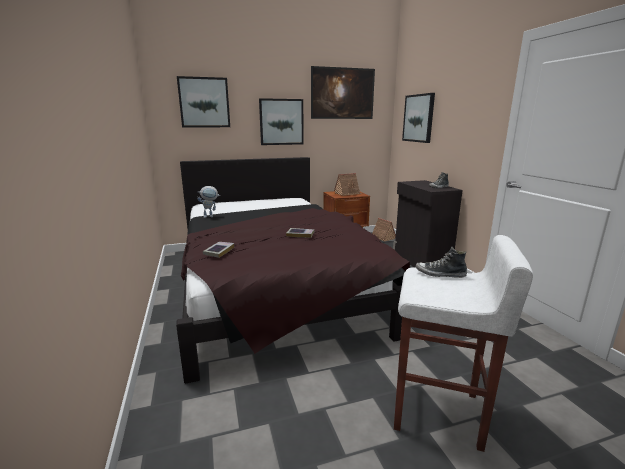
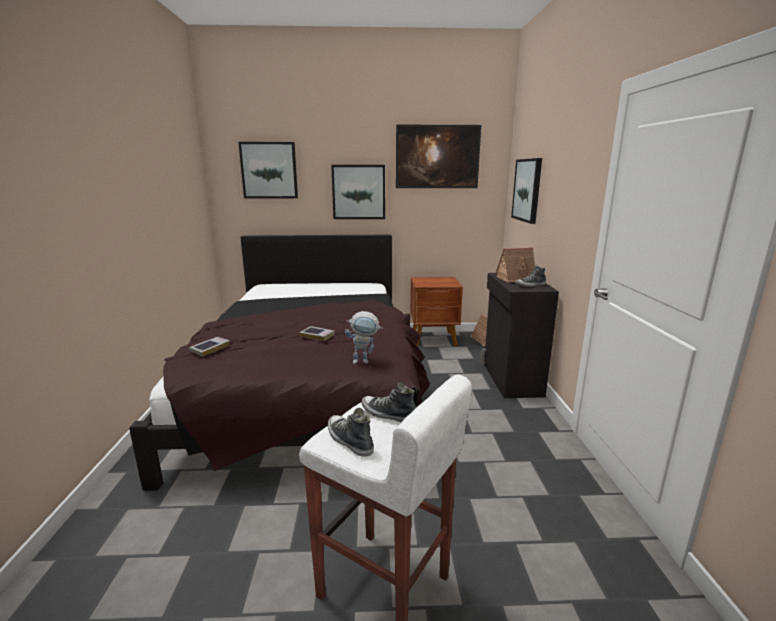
camera: 15 degrees right, 0 degrees up
(211, 216) = (254, 301): toy robot -> toy robot (365, 361)
(347, 193) = (438, 281): toy house -> toy house (517, 279)
(434, 293) = (349, 440): none -> shoe

